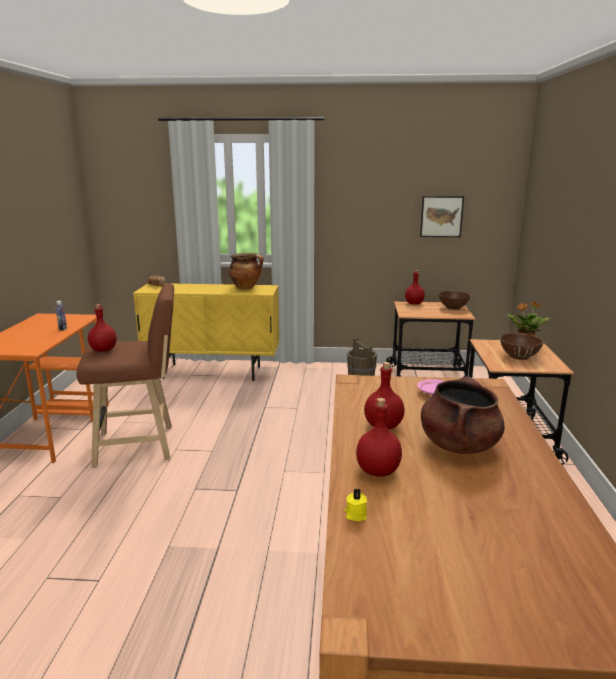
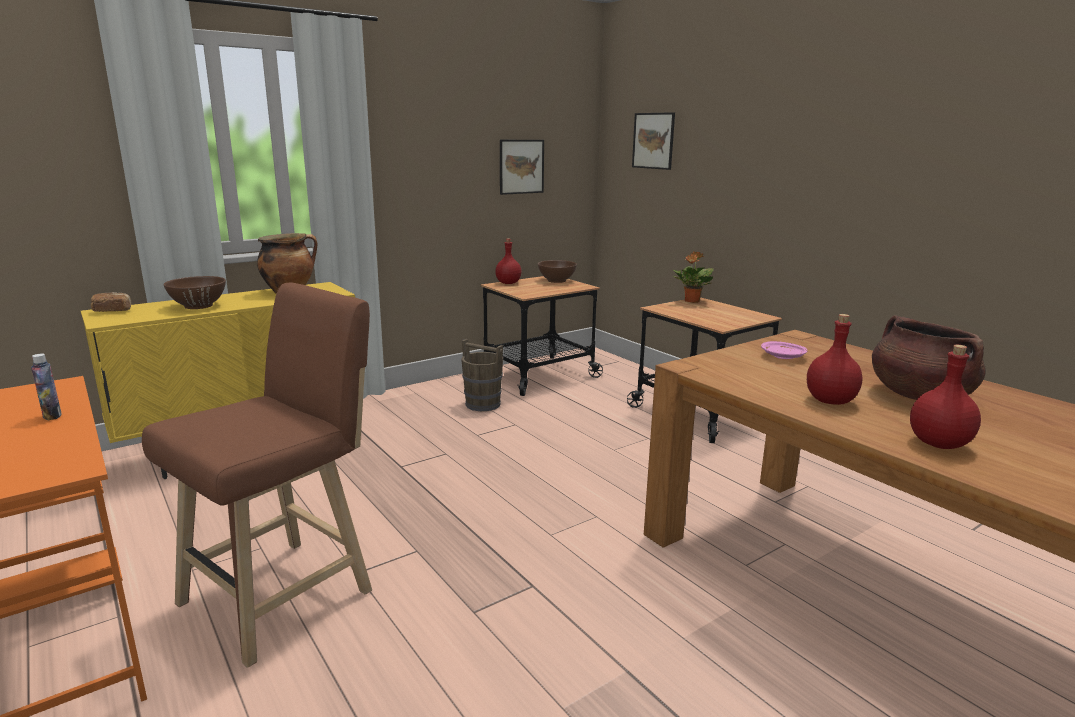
camera: 40 degrees left, 0 degrees up
(103, 350) = (221, 429): red bottle -> none
(355, 514) = (1035, 492): yellow candle -> none
(519, 356) = (715, 314): brown bowl -> brown bowl (198, 306)
(545, 201) = (653, 141): none -> picture

